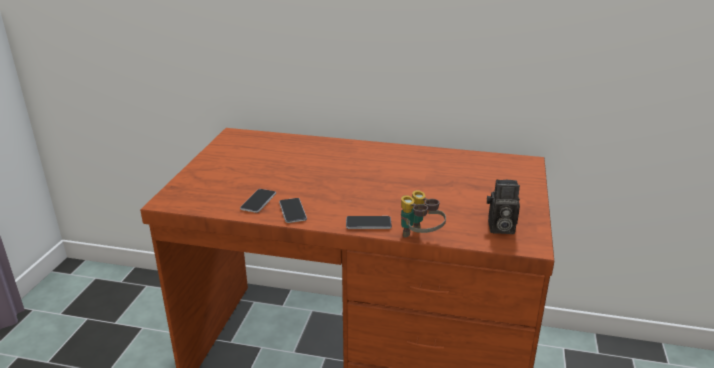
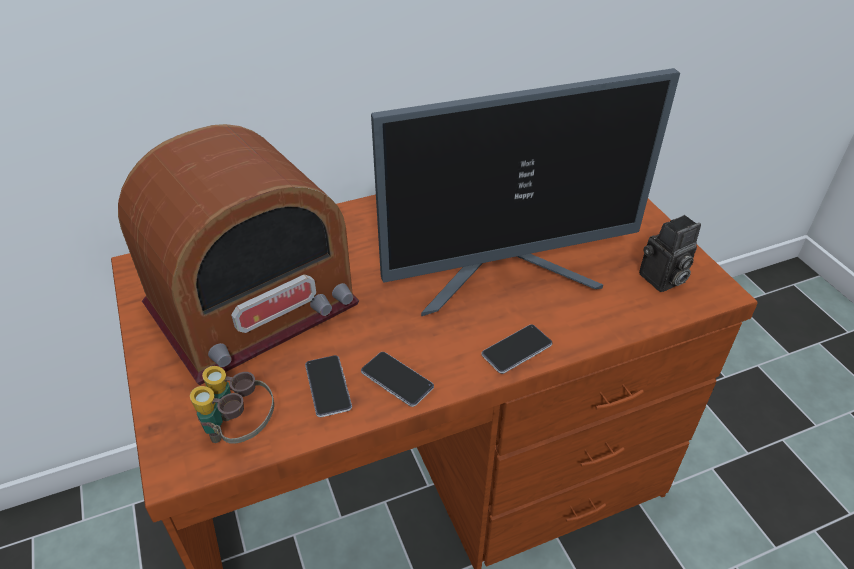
camera: 35 degrees left, 15 degrees up
(262, 163) = (253, 306): none -> radio
(405, 194) = (507, 275): none -> monitor
(420, 238) = (599, 342): binoculars -> binoculars (240, 432)

